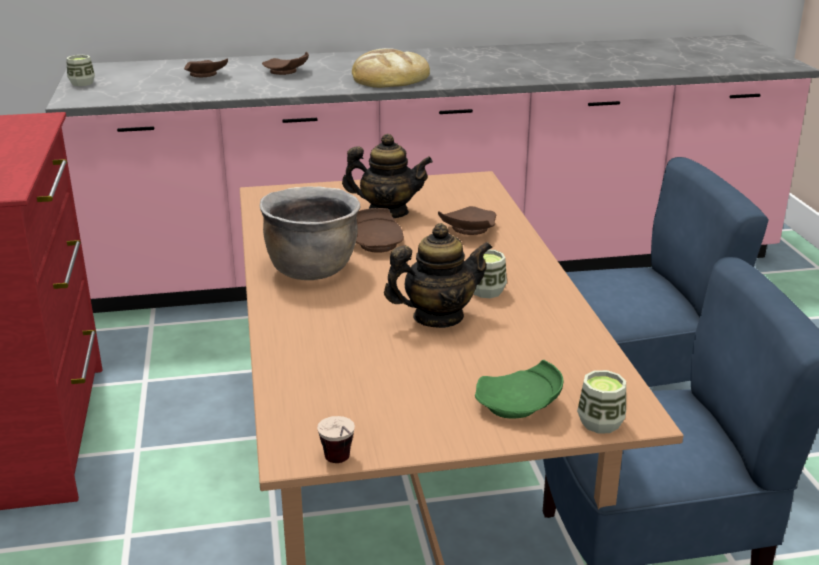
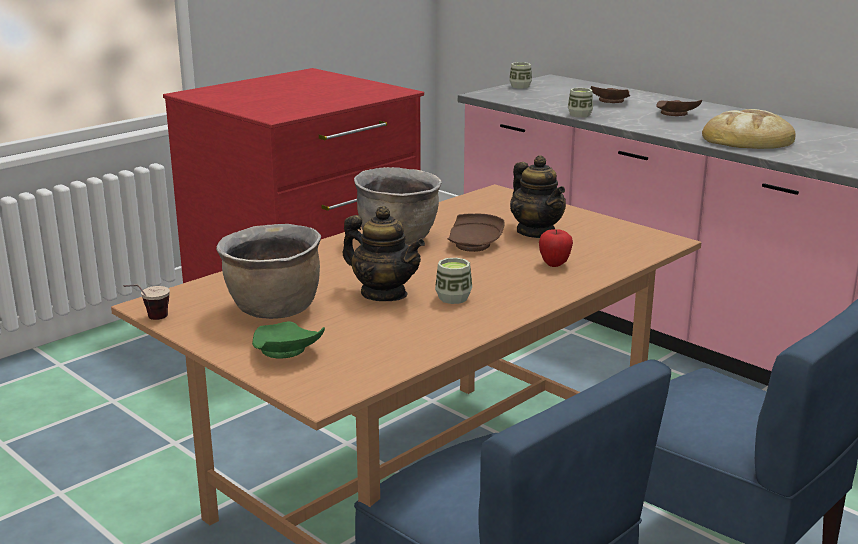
camera: 55 degrees right, 5 degrees down
(407, 382) = (274, 310): none -> brown cooking pot
(467, 230) = (554, 264): brown plate -> apple
(600, 422) = (295, 385): cup -> cup (579, 115)

